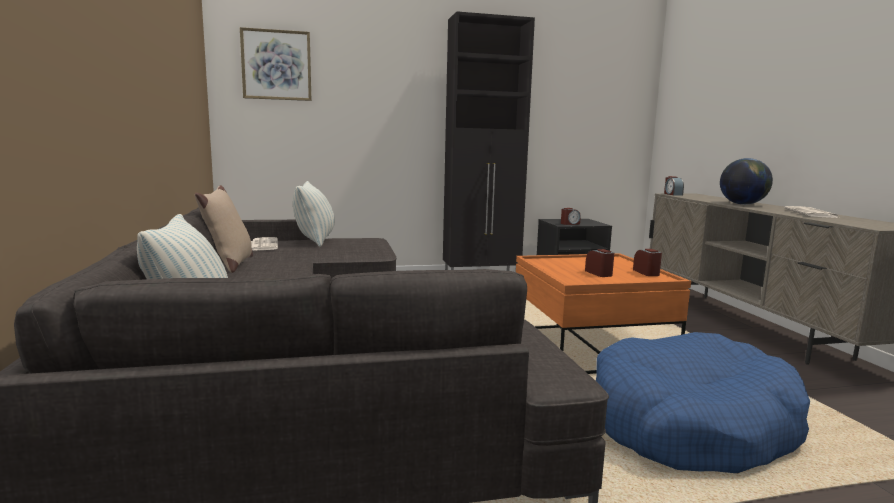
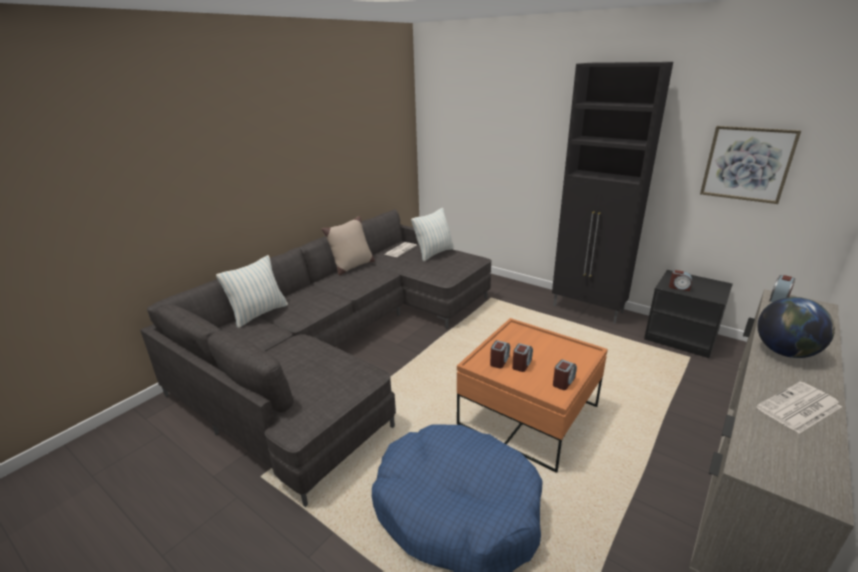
camera: 50 degrees right, 15 degrees up
(276, 65) = (454, 109): picture -> picture (747, 164)
(581, 276) = (499, 361): none -> alarm clock

